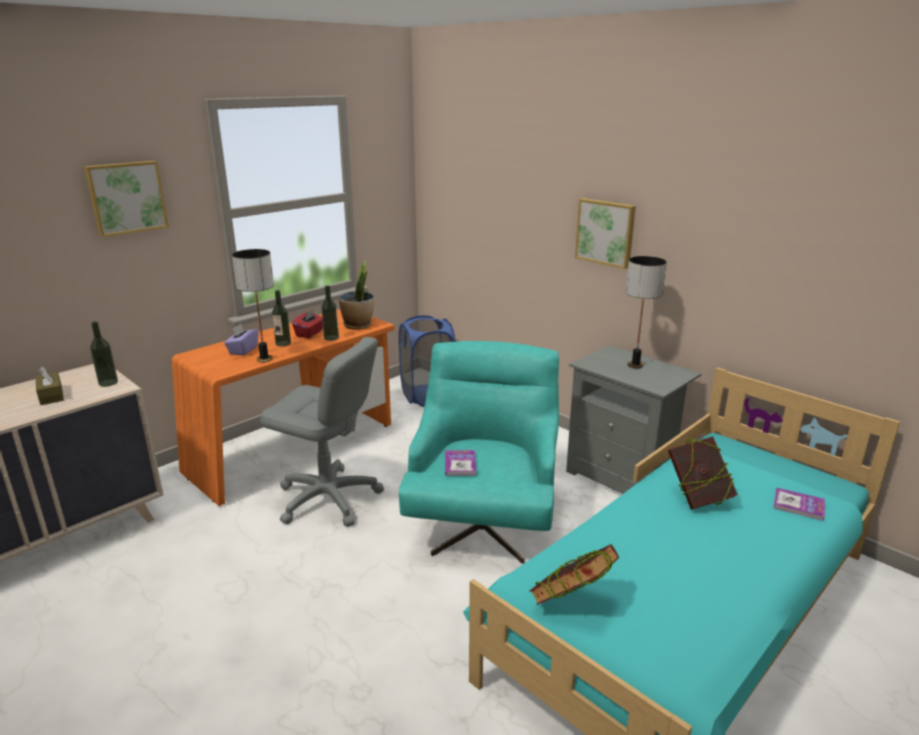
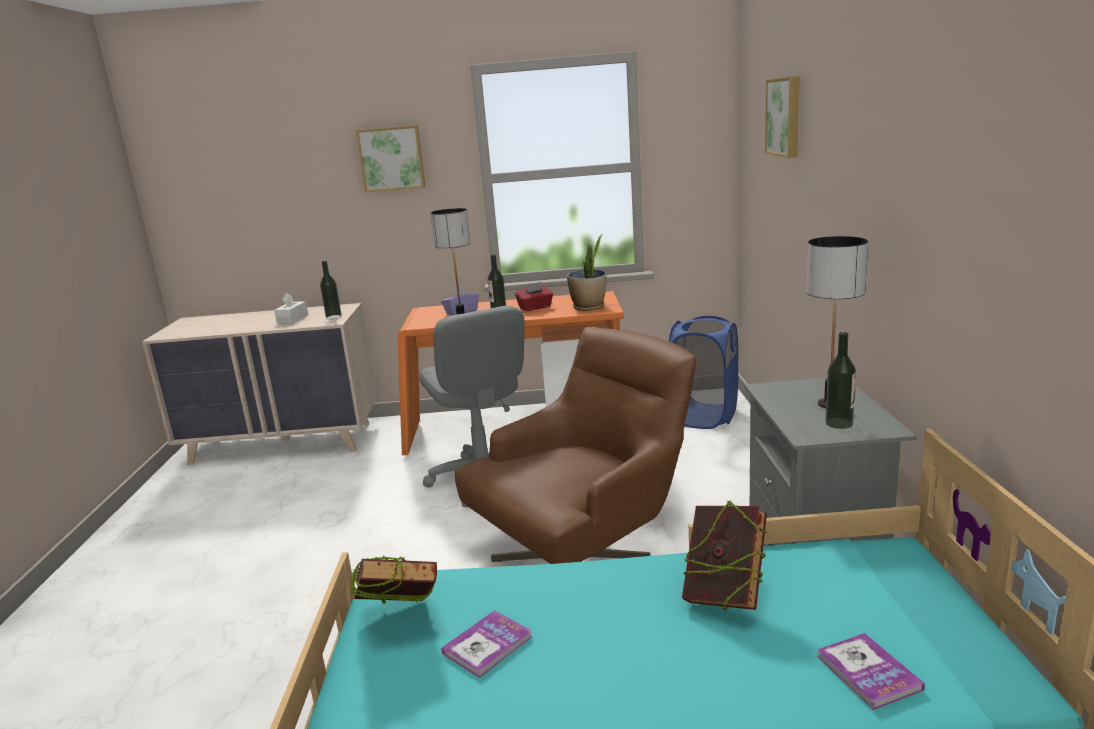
camera: 45 degrees right, 5 degrees down
(51, 395) = (292, 319): brown tissue box -> white tissue box
(331, 338) = (544, 314): bottle -> bottle (839, 423)
(460, 464) = (529, 463): book -> book (487, 645)
(484, 519) = (586, 551): turquoise armchair -> brown armchair
(606, 232) = (851, 205): picture -> picture (785, 117)

